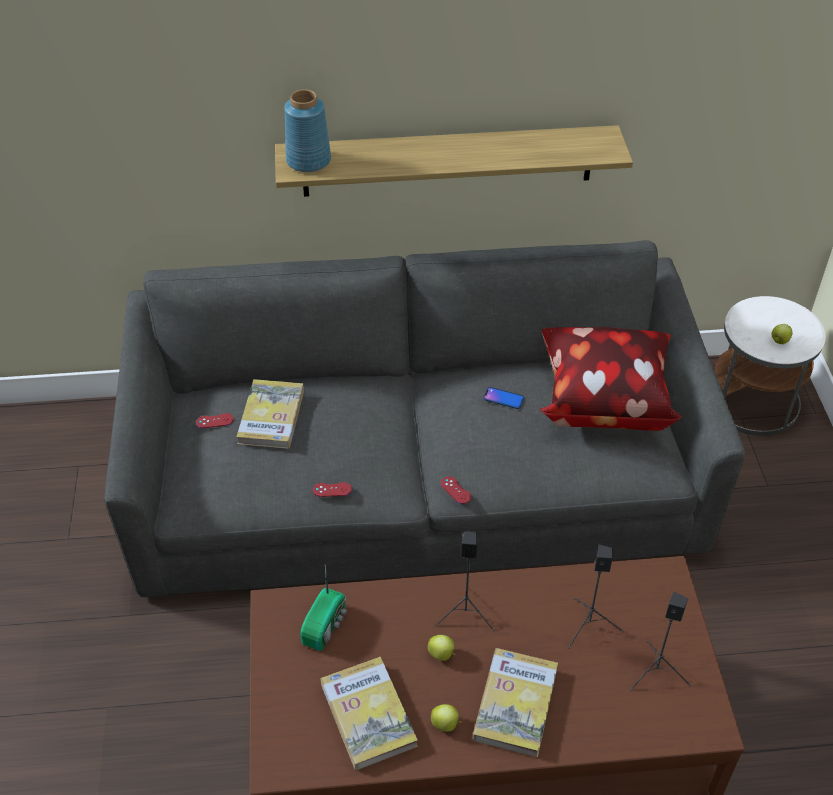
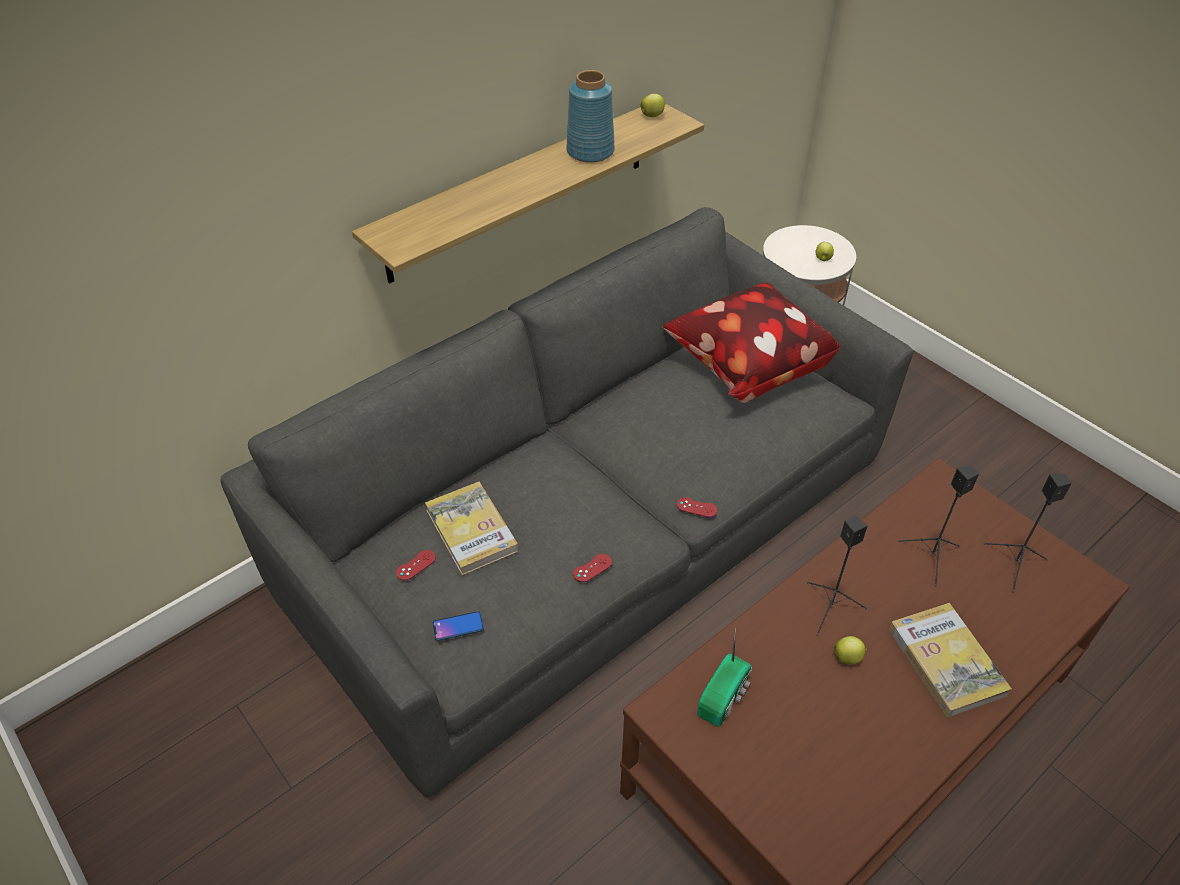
camera: 35 degrees left, 0 degrees up
(307, 160) = (405, 233): blue vase -> blue vase (589, 152)
(326, 625) = (725, 696): radio -> radio turned 45 degrees clockwise
(368, 715) = (843, 756): book -> none
(446, 724) = (912, 718): apple -> apple (652, 116)
(503, 398) = (667, 405): phone -> phone (458, 626)

